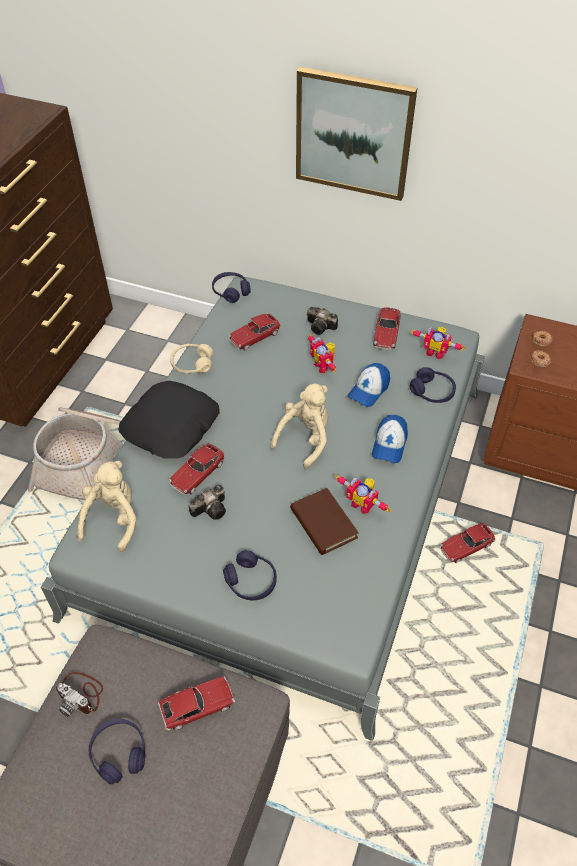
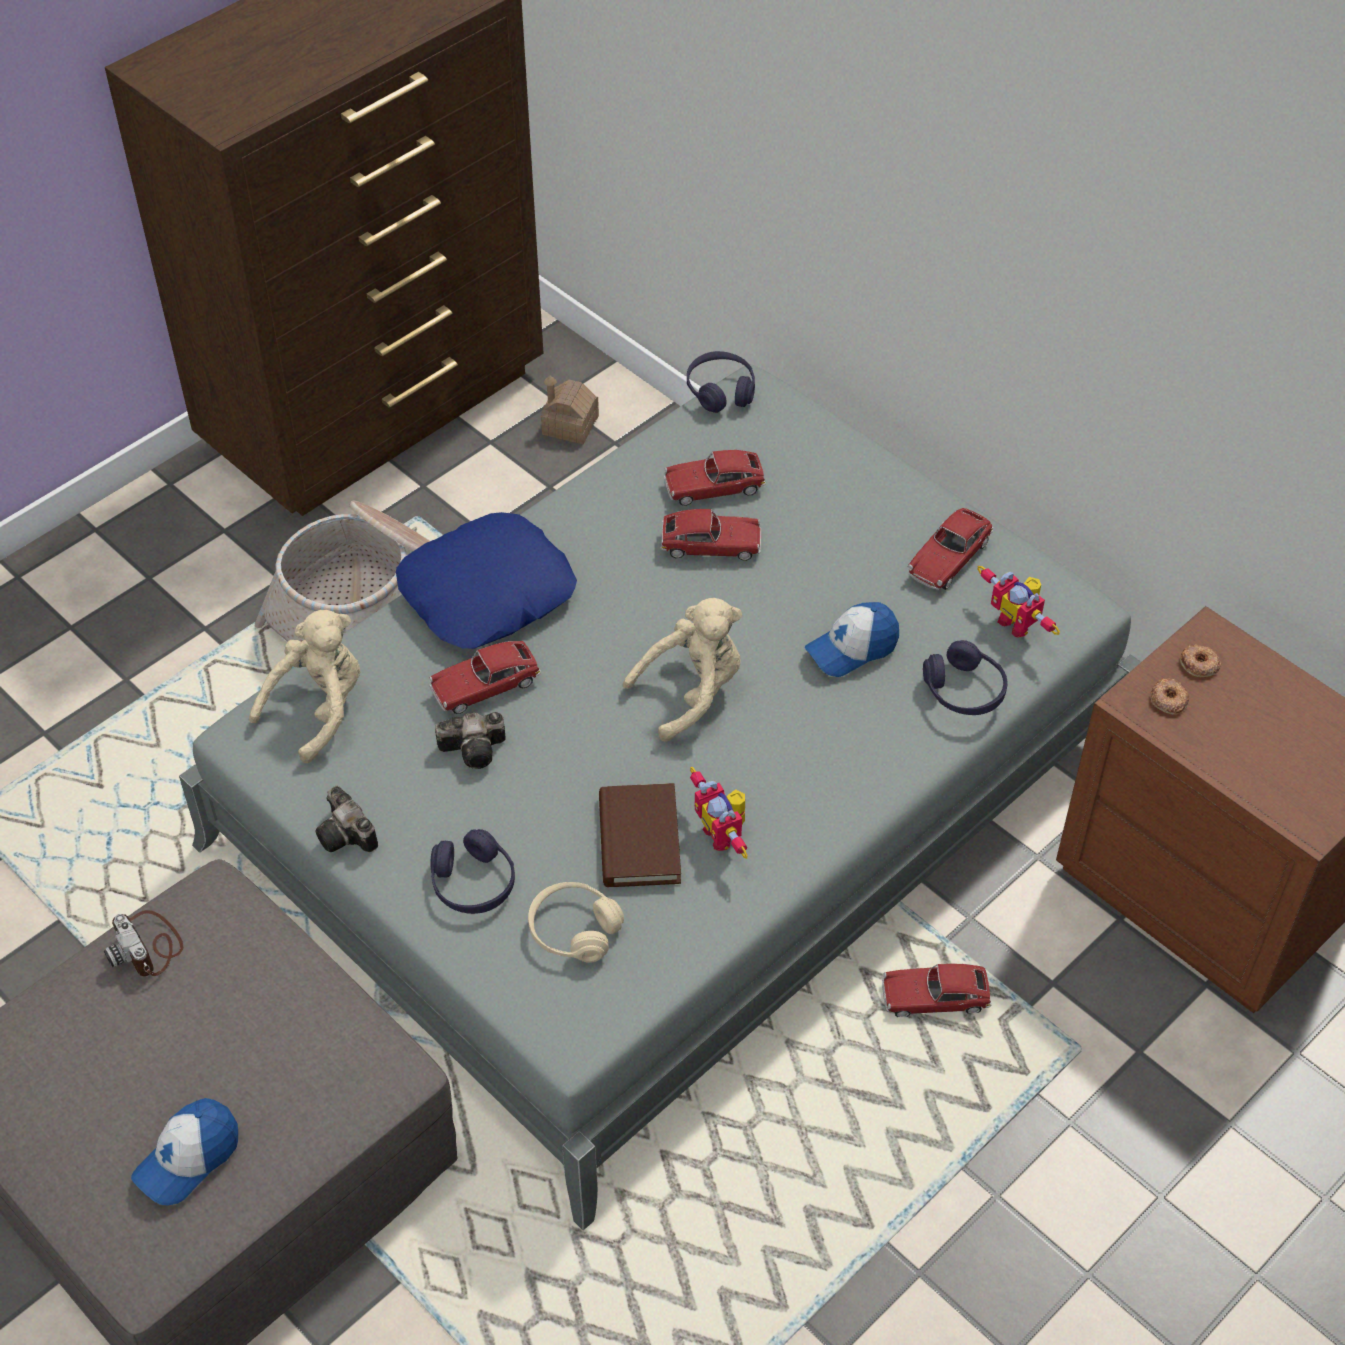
camera: 25 degrees right, 0 degrees up
(119, 753) = (157, 1047): purple headphones -> none
(141, 339) = (570, 425): none -> toy house
(171, 426) = (488, 594): black pillow -> blue pillow
(192, 364) = (580, 499): beige headphones -> beige headphones (574, 930)
(197, 706) = (299, 1032): toy car -> toy car (710, 545)
(322, 327) = (841, 508): camera -> camera (348, 836)
(324, 366) = (801, 579): toy robot -> none
(353, 134) = (963, 179): picture -> none
(389, 444) = (830, 753): cap -> cap (188, 1158)

